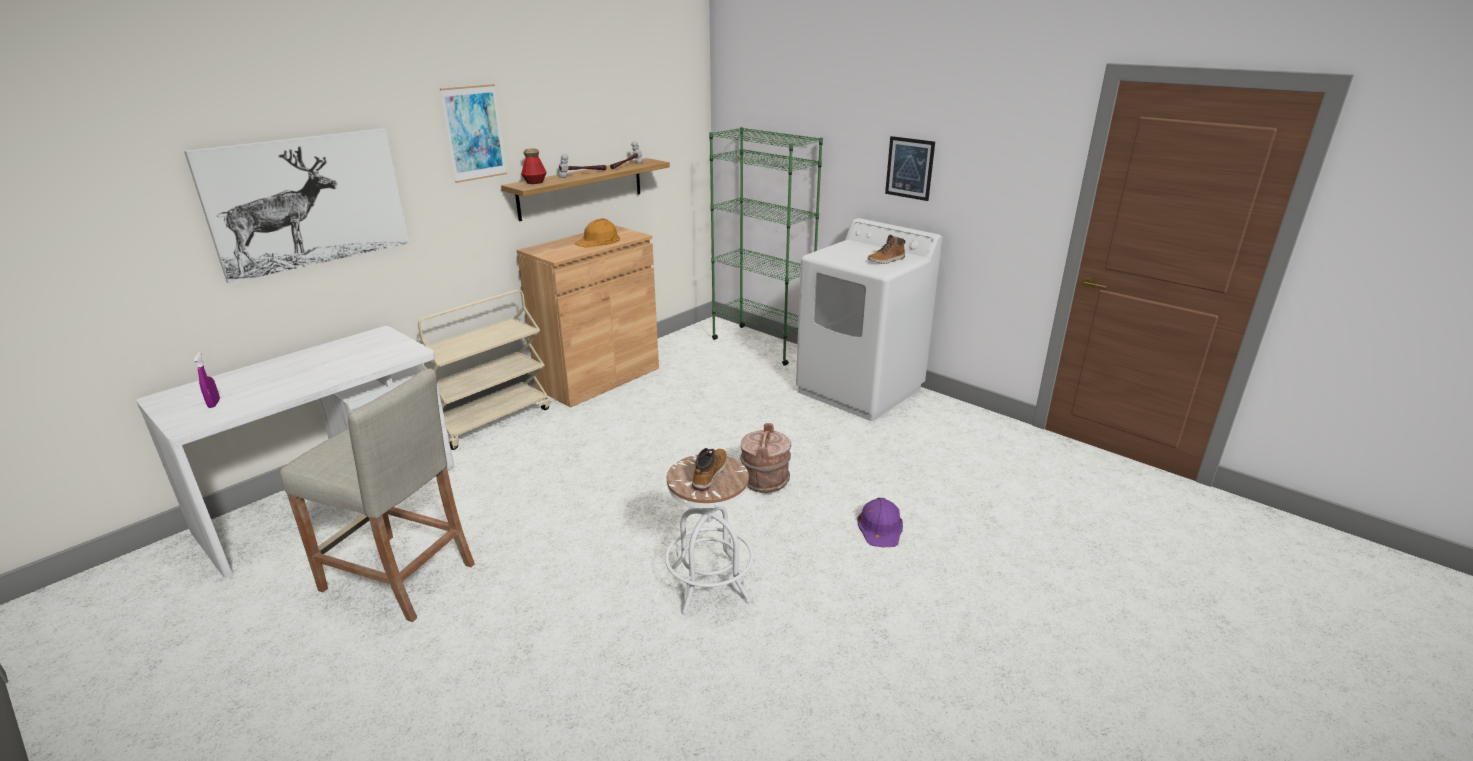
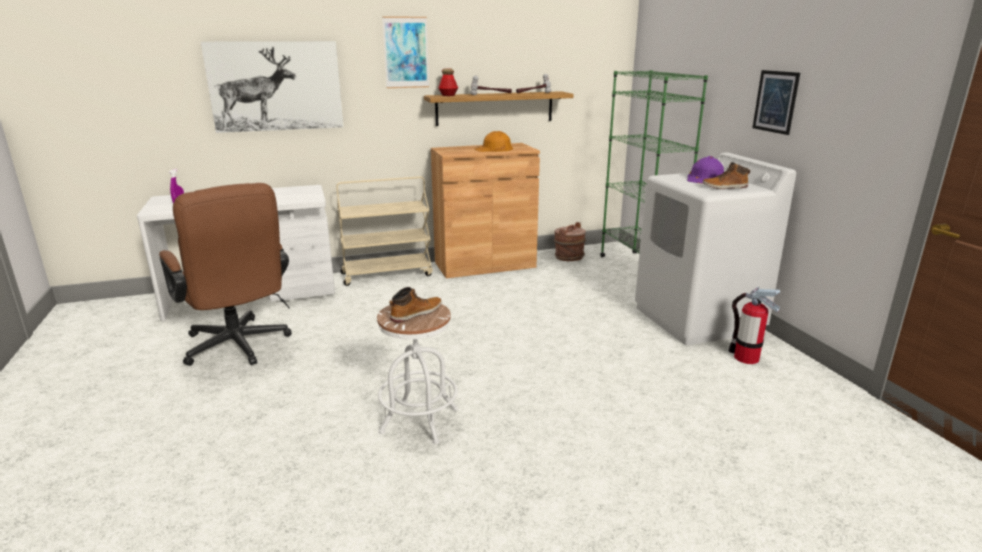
camera: 30 degrees right, 5 degrees down
(398, 577) = (239, 348): beige stool -> brown office chair
(764, 480) = (540, 363): brown bucket -> brown bucket (568, 257)
(880, 527) = (607, 428): purple hard hat -> purple hard hat (705, 178)
(928, 419) = (746, 358): none -> fire extinguisher

